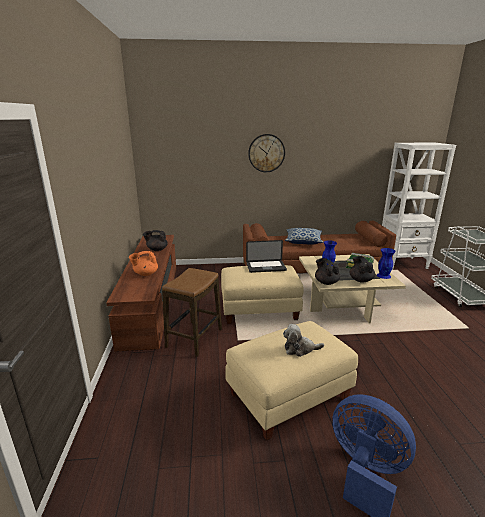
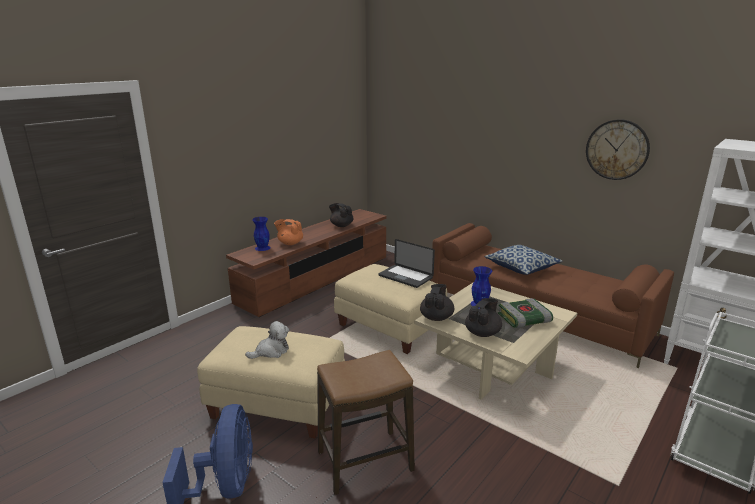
camera: 45 degrees right, 0 degrees up
(194, 338) = (295, 322): stool -> stool (364, 461)
(266, 153) = (505, 132): wall clock -> wall clock (617, 149)
(300, 349) = (271, 351): plush toy -> plush toy turned 105 degrees clockwise
(383, 275) = (526, 342): blue vase -> blue vase (263, 248)

